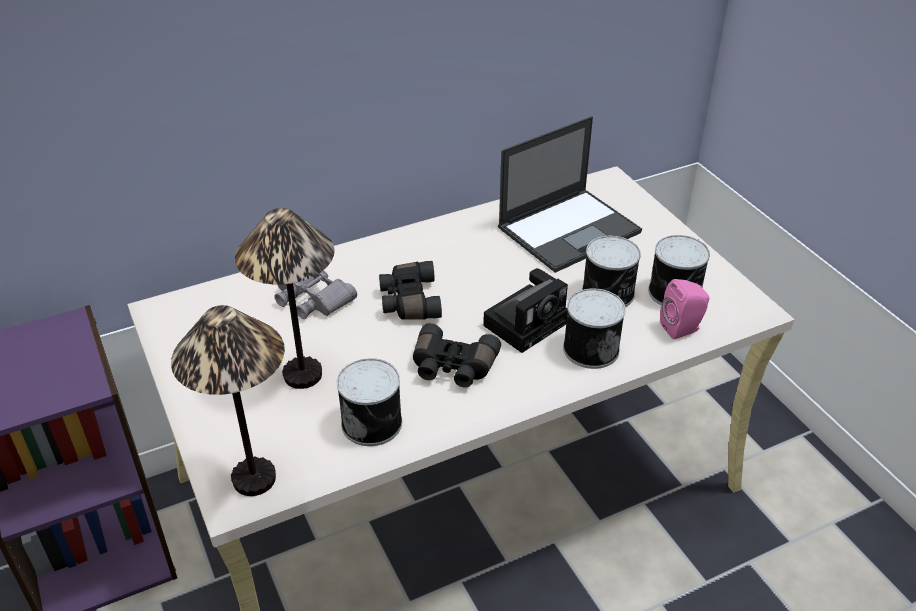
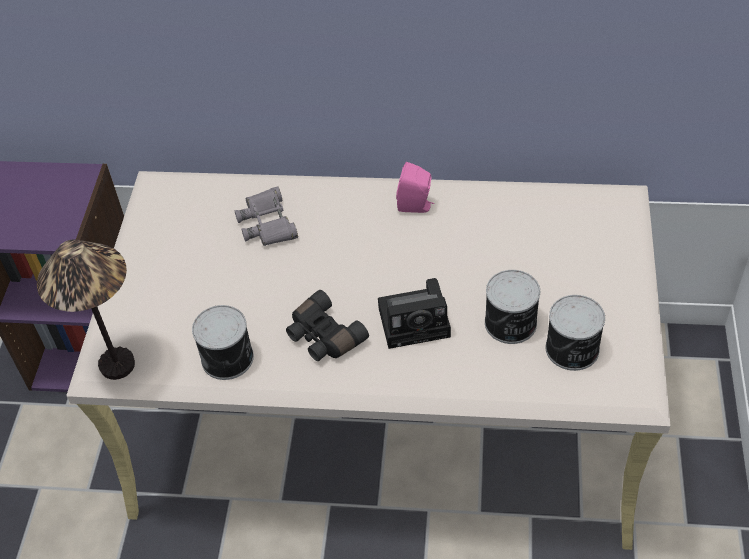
camera: 35 degrees right, 10 degrees up
(301, 375) = (209, 292): table lamp -> none
(408, 301) = (337, 258): black binoculars -> none
(570, 229) = (533, 241): laptop -> none
(590, 348) = (448, 370): can -> none
(682, 328) = (546, 388): pink speaker -> pink speaker (416, 206)

